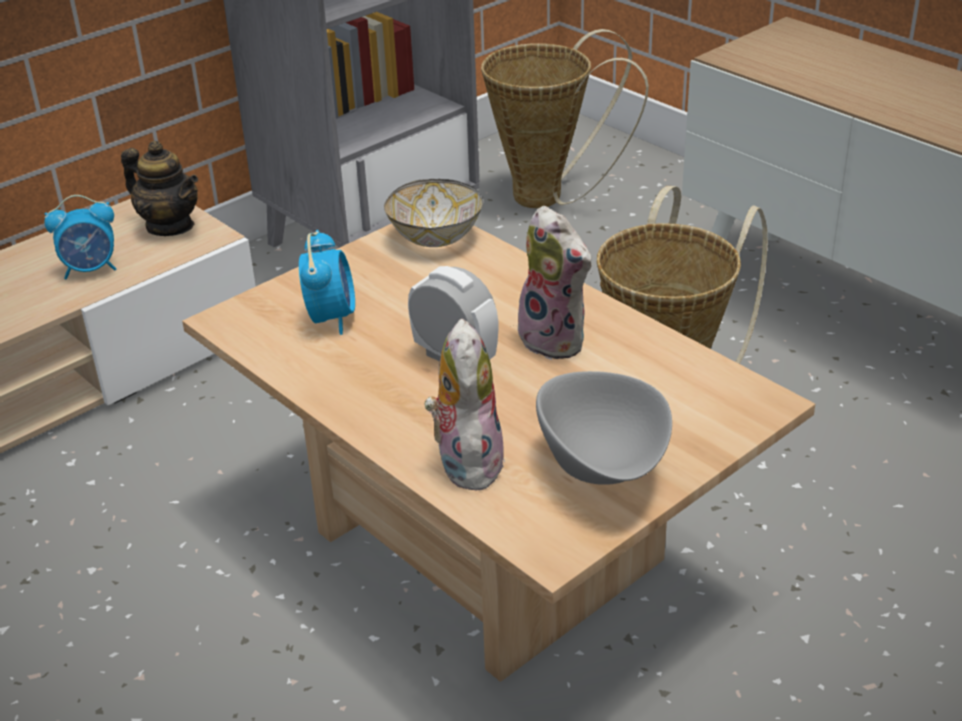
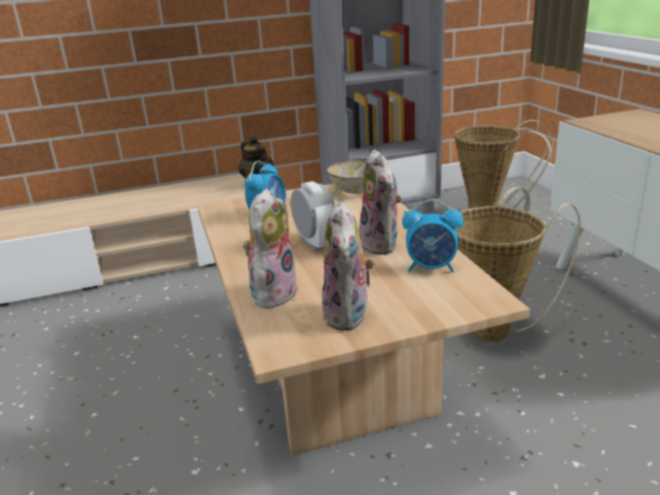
camera: 25 degrees right, 10 degrees down
(91, 269) = (208, 195): alarm clock -> alarm clock (431, 268)
(604, 472) = (349, 316): grey bowl -> plush toy

